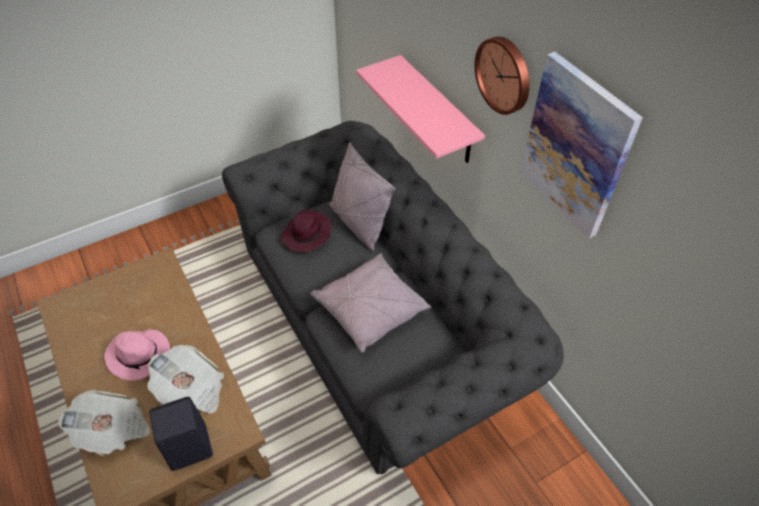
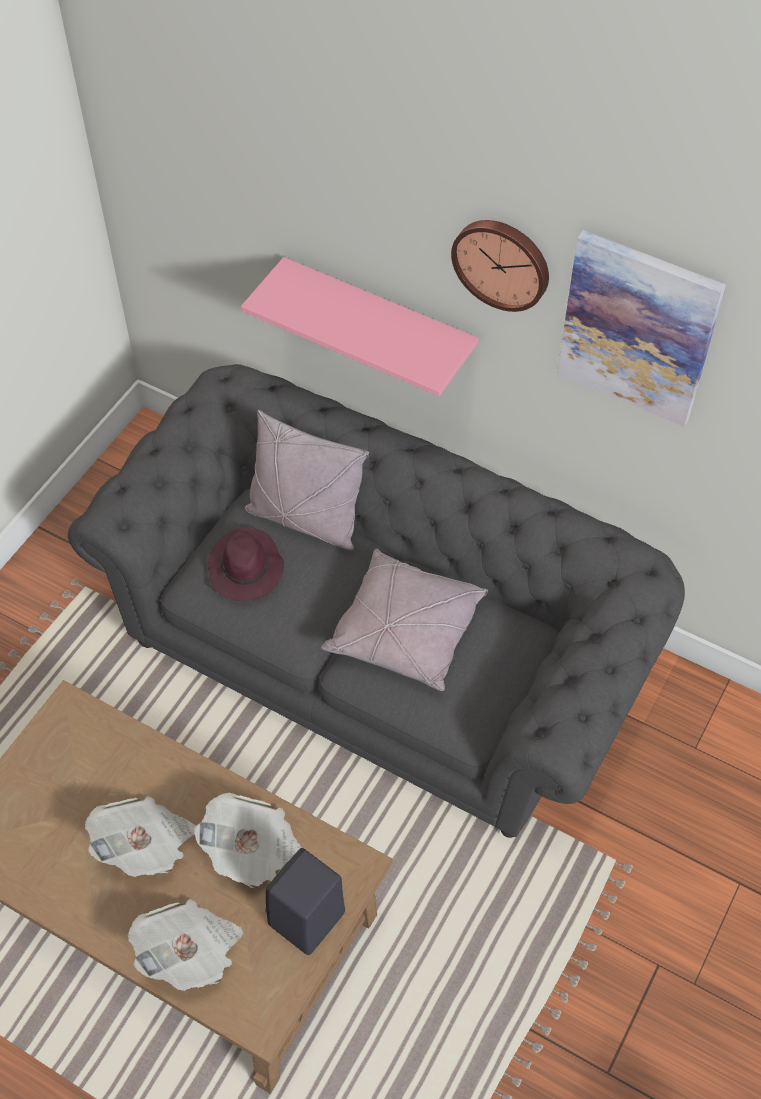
camera: 30 degrees left, 5 degrees up
(140, 355) = (146, 846): pink hat -> newspaper

